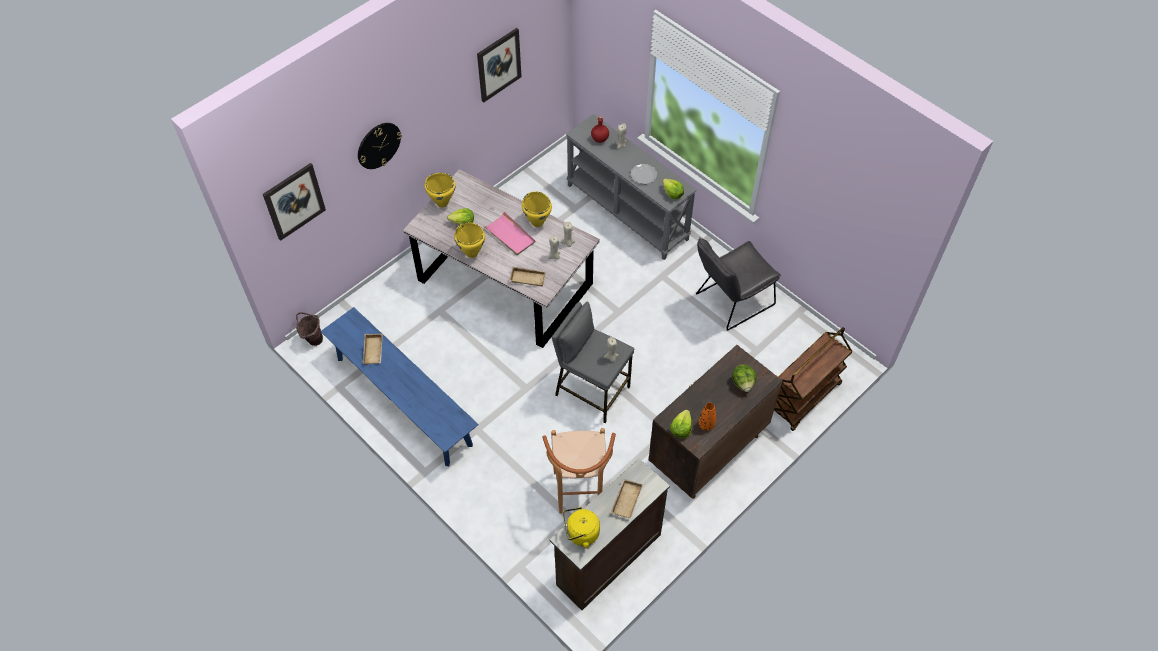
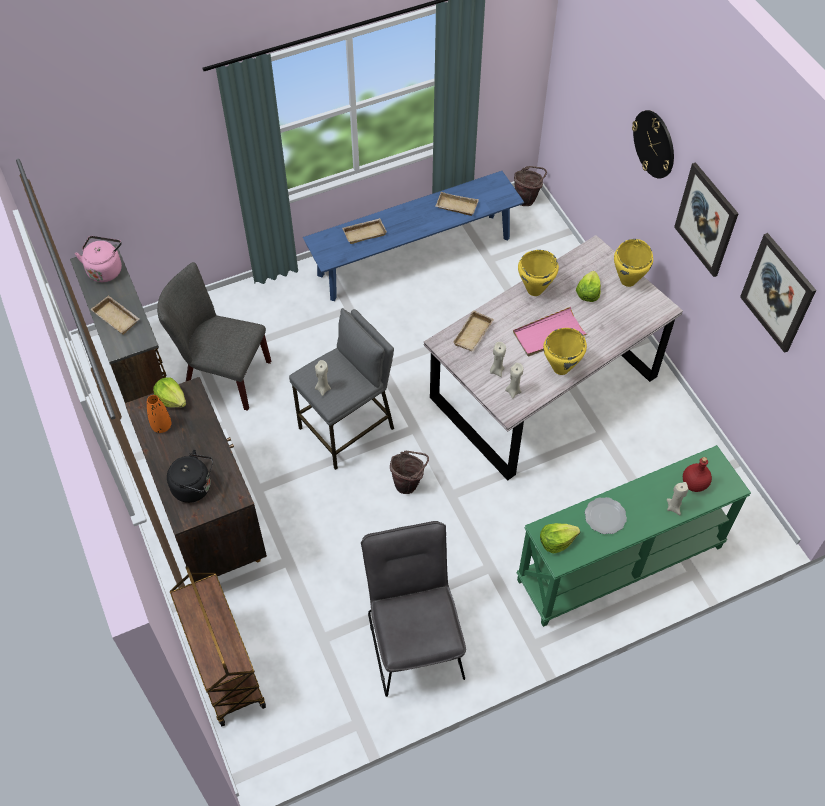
camera: 110 degrees right, 0 degrees up
(294, 201) = (587, 62): picture -> picture (706, 220)
(424, 407) = (364, 232): none -> beige tray
(579, 497) = (222, 375): brown stool -> grey chair
(580, 533) = (105, 269): yellow kettle -> pink kettle
(621, 338) = (409, 484): none -> brown bucket
(628, 212) = (620, 565): grey console table -> green console table
(743, 383) = (194, 487): lettuce -> black kettle

